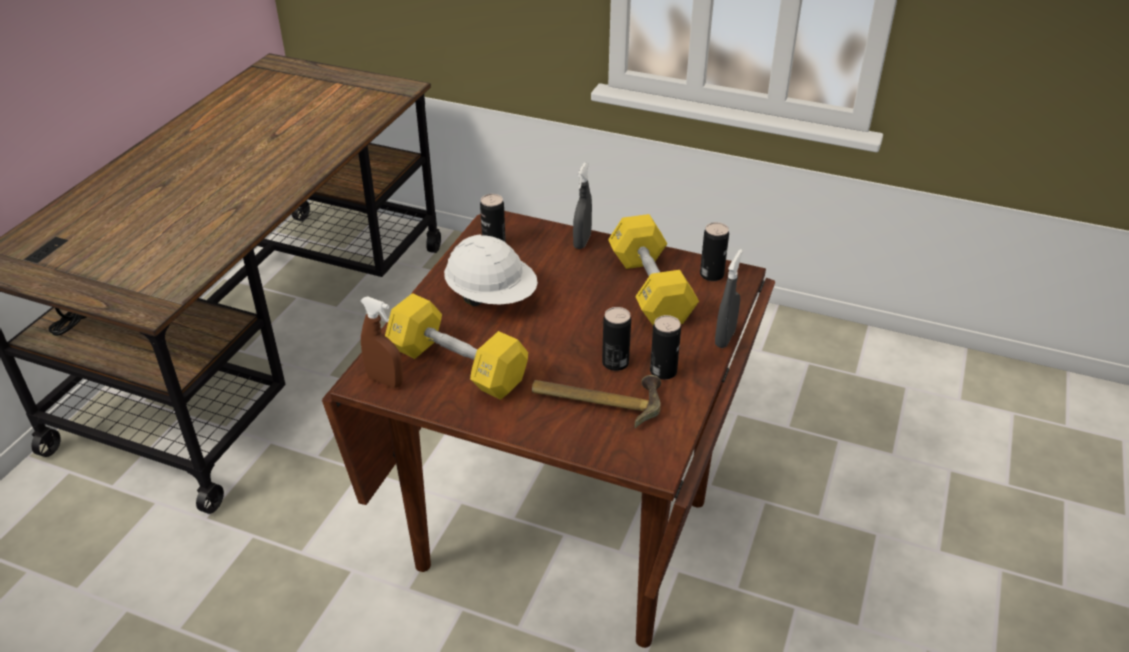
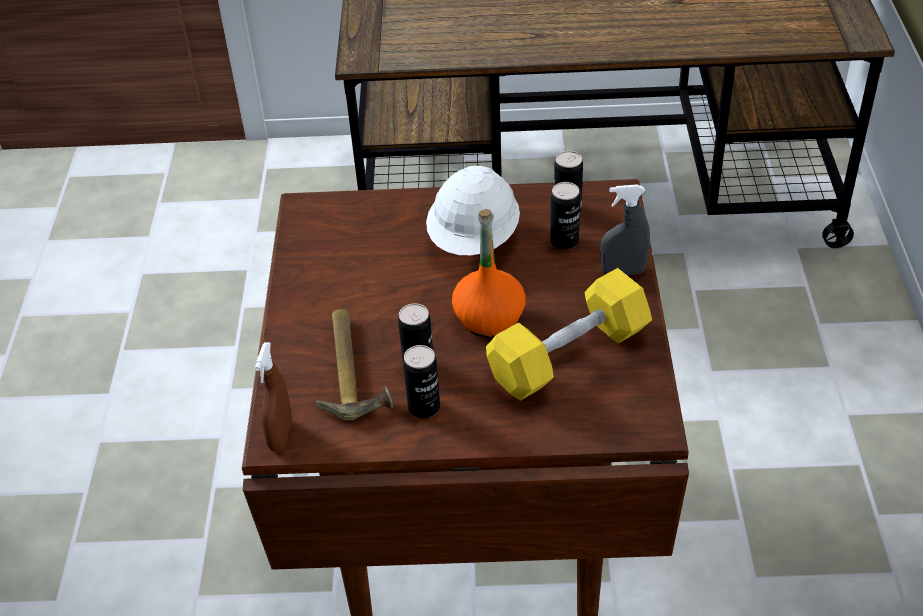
camera: 70 degrees right, 5 degrees up
(385, 381) = (310, 218): brown spray bottle -> brown spray bottle (281, 436)
(457, 365) = (355, 255): yellow dumbbell -> none
(587, 314) = (489, 318): none -> orange bottle
(711, 275) = (634, 401): can -> can (564, 241)
(725, 338) = (514, 445): grey spray bottle -> none

